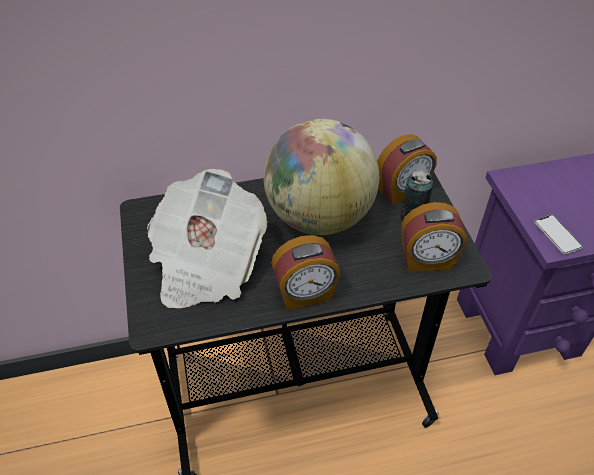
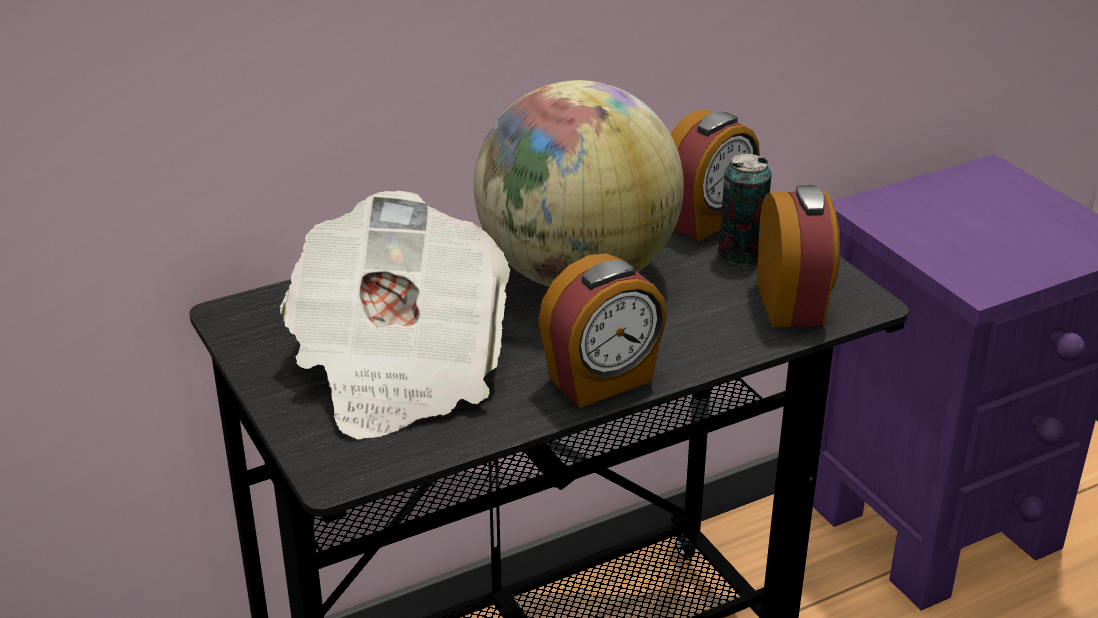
camera: 15 degrees left, 15 degrees down
(427, 260) = (792, 304): alarm clock -> alarm clock turned 75 degrees counterclockwise
(557, 235) = (979, 271): phone -> none

